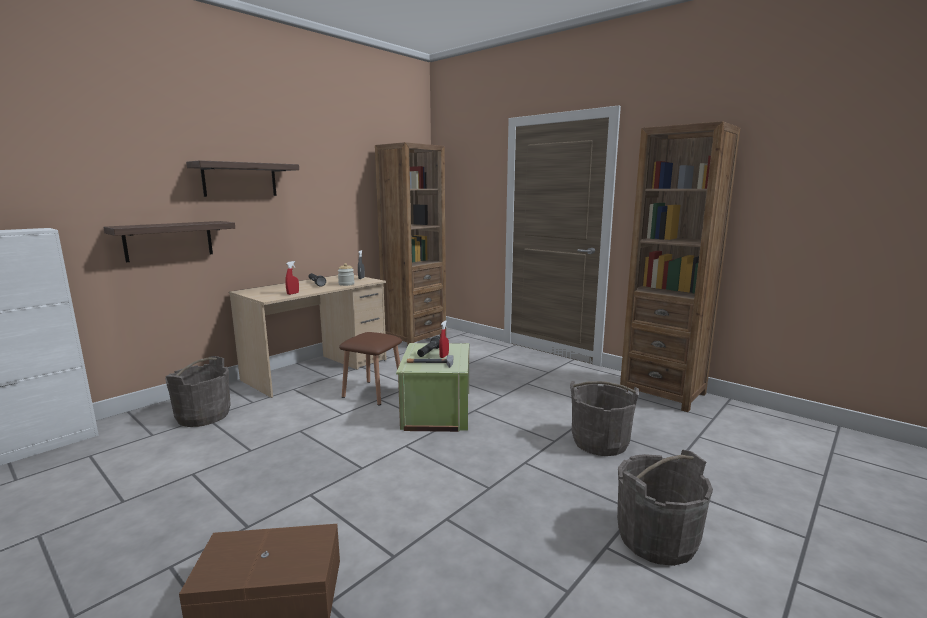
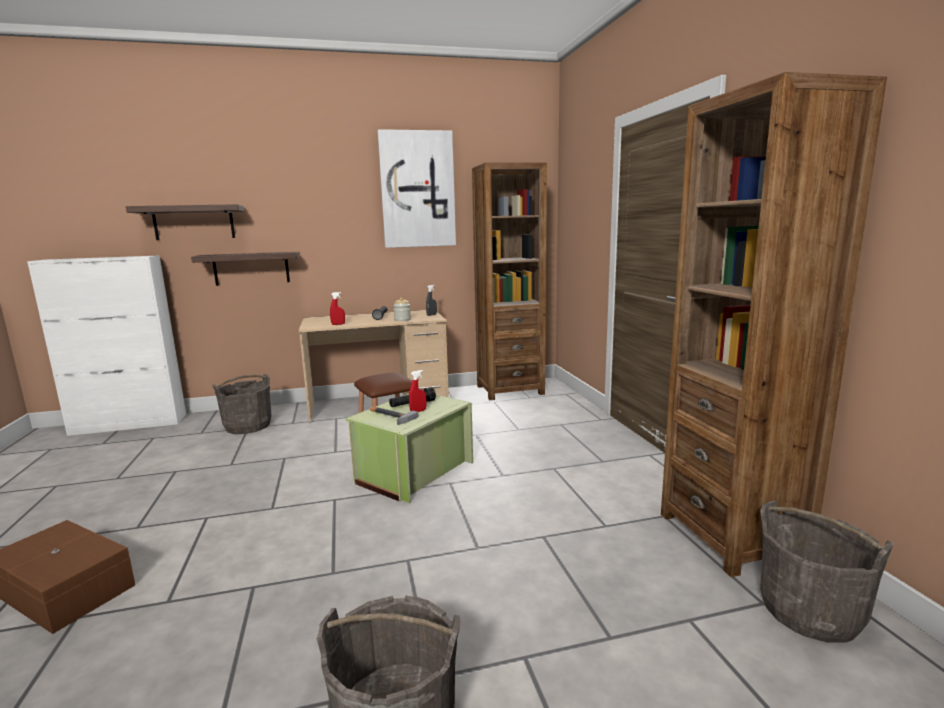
camera: 35 degrees right, 0 degrees up
(240, 180) = (317, 212): shelf -> shelf (194, 222)
(330, 161) = (417, 190): none -> picture
(600, 442) = (528, 571): grey bucket -> grey bucket (810, 611)

